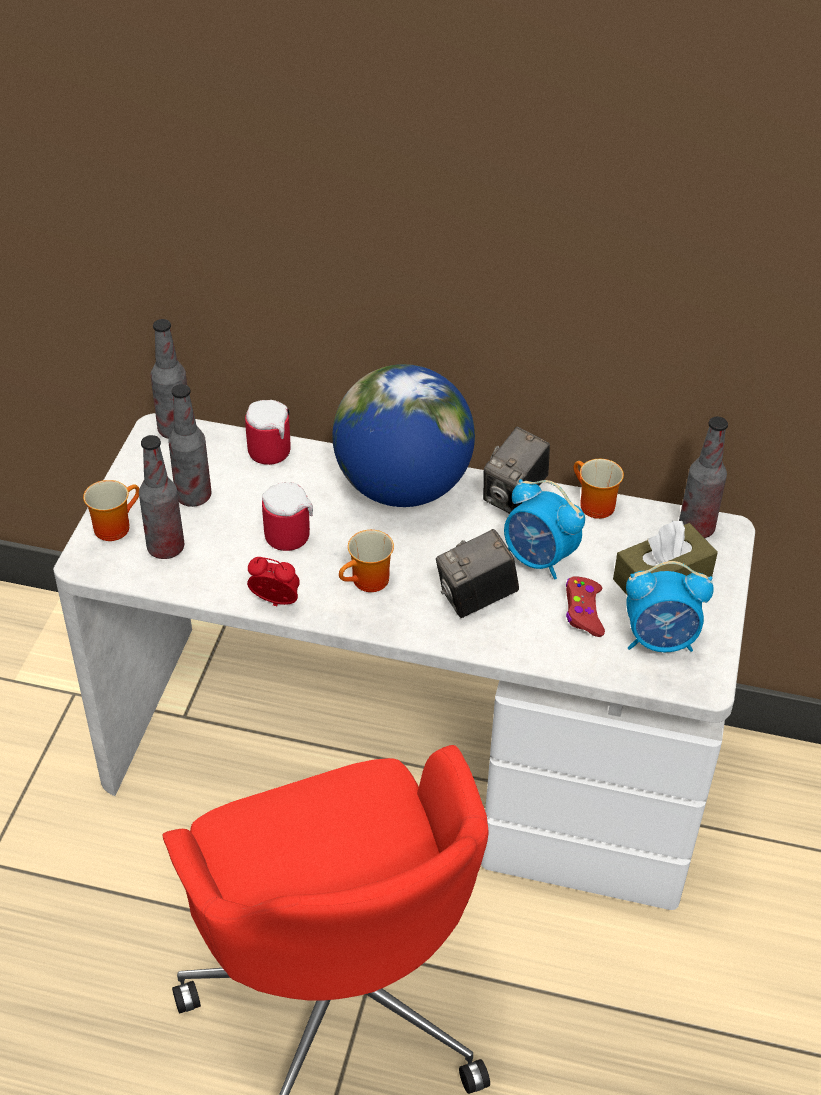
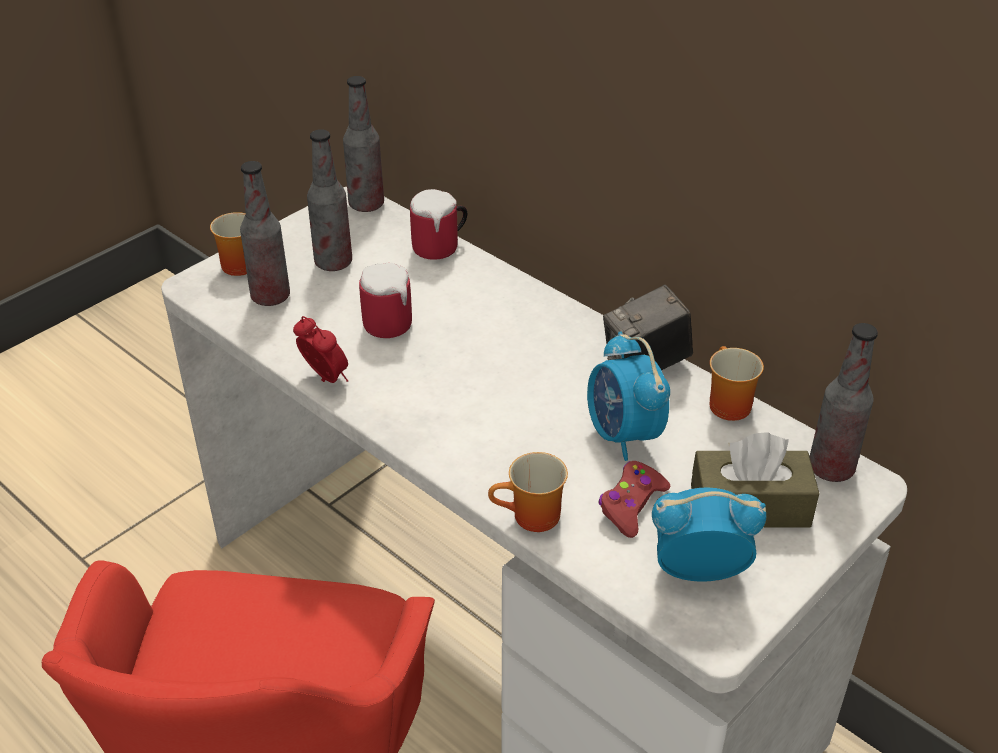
camera: 30 degrees right, 5 degrees down
(369, 583) = (428, 393): mug -> mug (532, 519)
(403, 487) = (536, 320): globe -> none
(476, 598) = (525, 448): camera -> none
(660, 640) = (697, 570): alarm clock -> alarm clock turned 150 degrees clockwise

